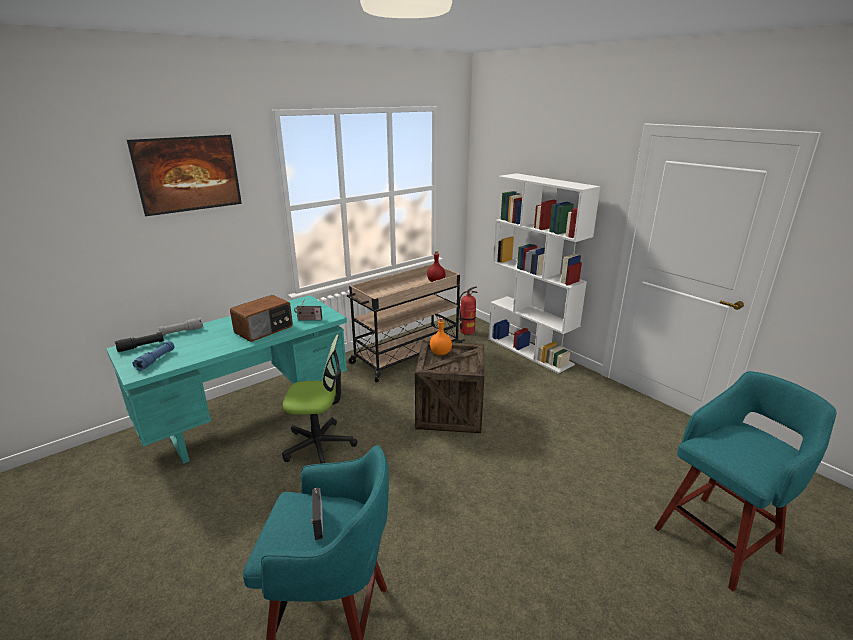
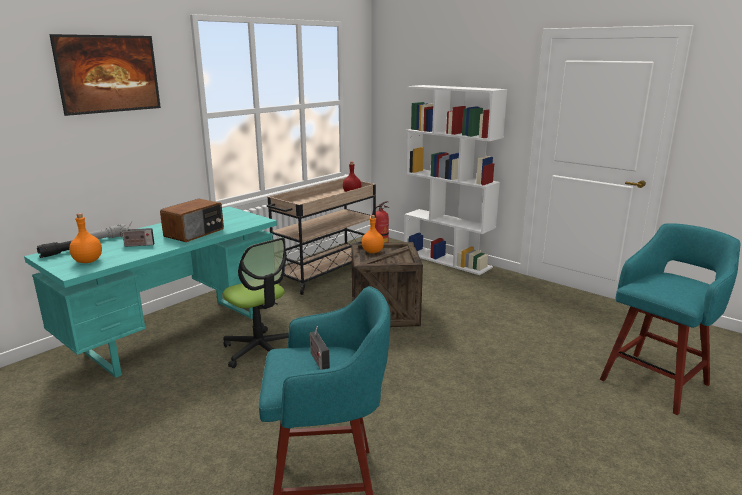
camera: 10 degrees left, 5 degrees down
(156, 360) = (88, 261): blue flashlight -> orange bottle
(308, 319) = (237, 223): radio -> radio (137, 245)
(319, 445) = (260, 350): office chair -> office chair turned 60 degrees clockwise

